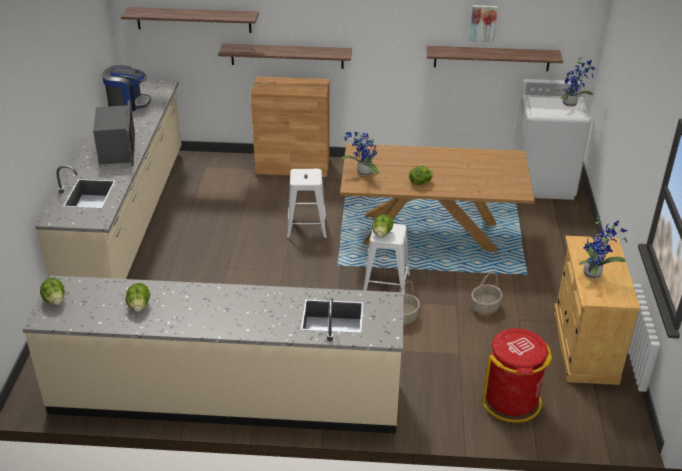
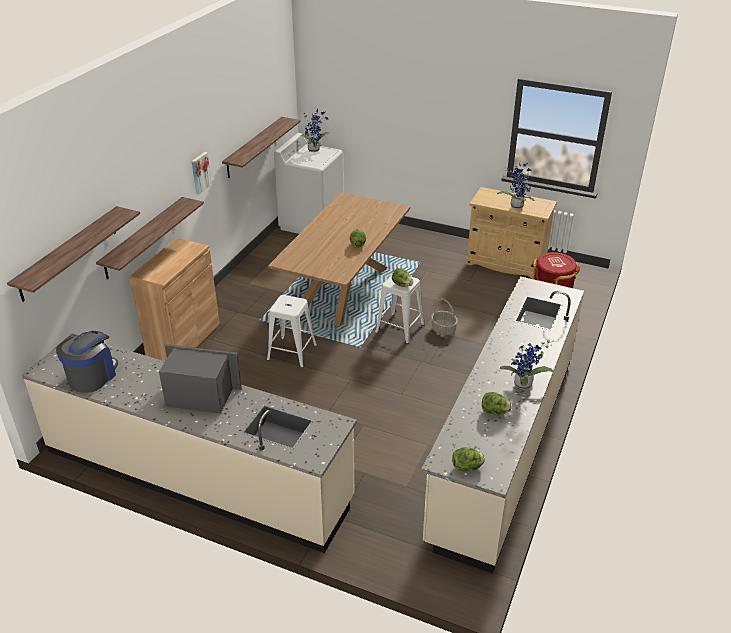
camera: 70 degrees left, 0 degrees up
(363, 173) = (324, 267): potted plant -> potted plant (523, 386)
(483, 23) = (245, 119): picture -> picture (200, 172)
(485, 307) = (449, 290): basket -> none

